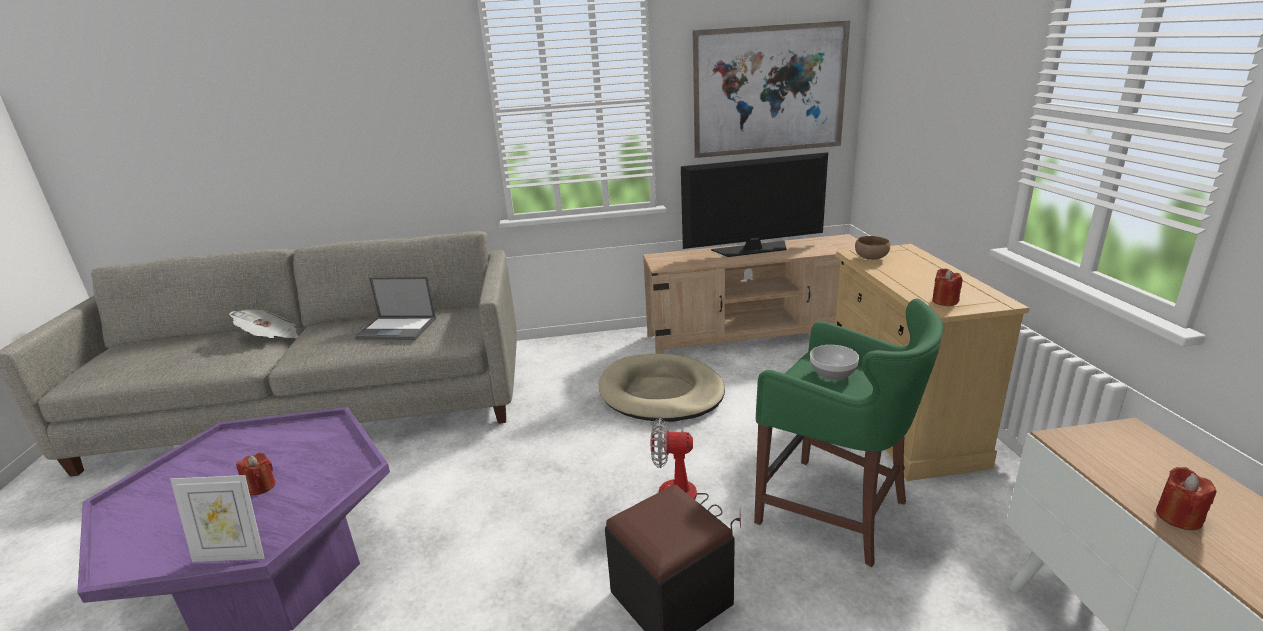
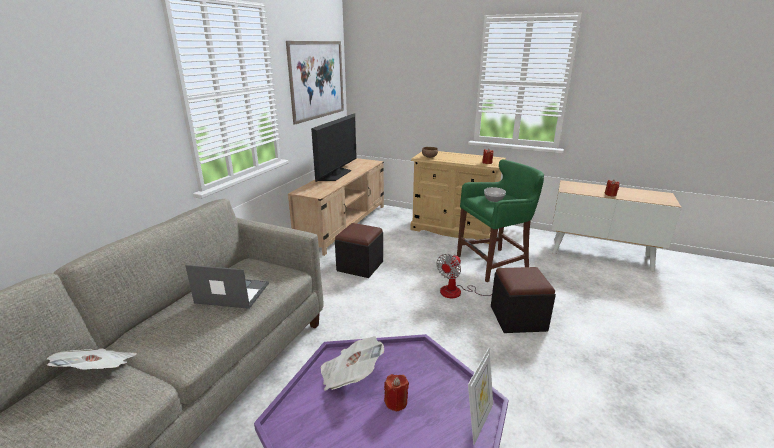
camera: 60 degrees left, 0 degrees up
(300, 445) = (350, 375): none -> newspaper
(398, 328) = (231, 293): laptop -> laptop turned 120 degrees counterclockwise
(661, 393) = (360, 266): beige dog bed -> black ottoman

